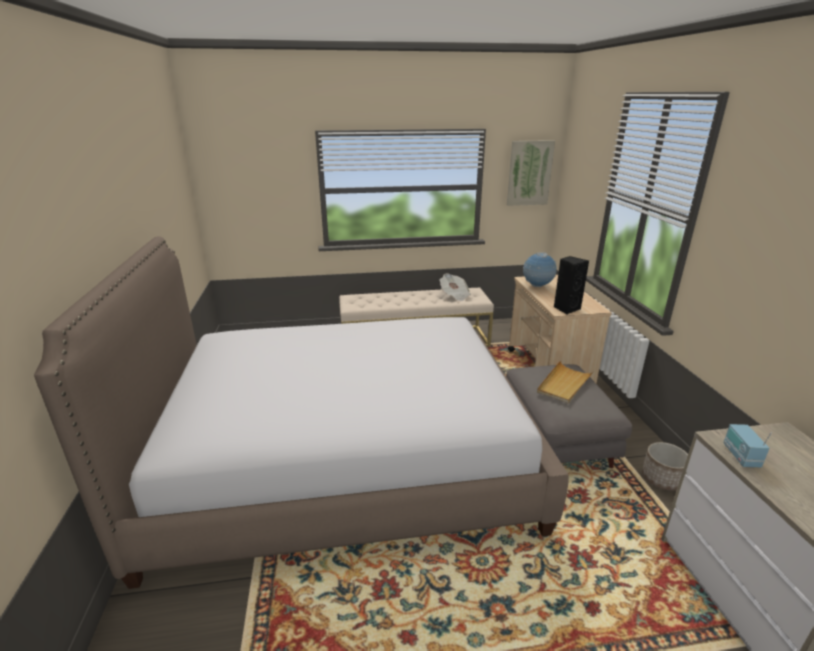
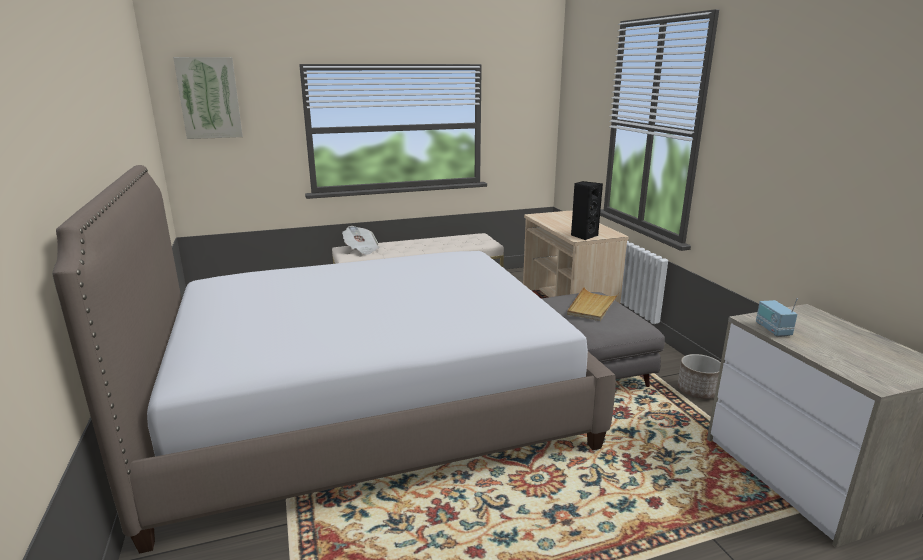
camera: 10 degrees left, 5 degrees down
(454, 295) = (460, 240): newspaper -> newspaper (361, 250)
(529, 173) = (528, 110): picture -> picture (209, 98)
(537, 286) = (549, 220): globe -> none

